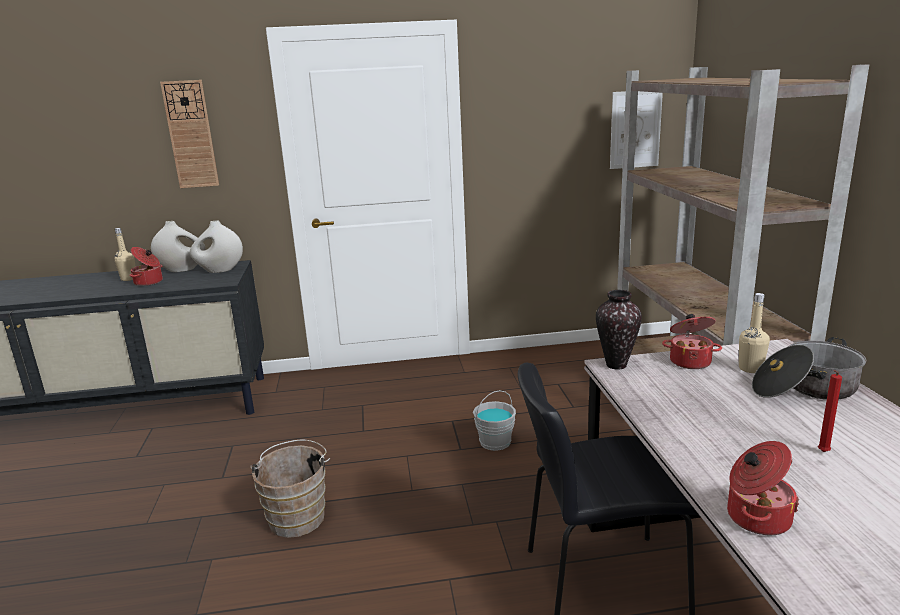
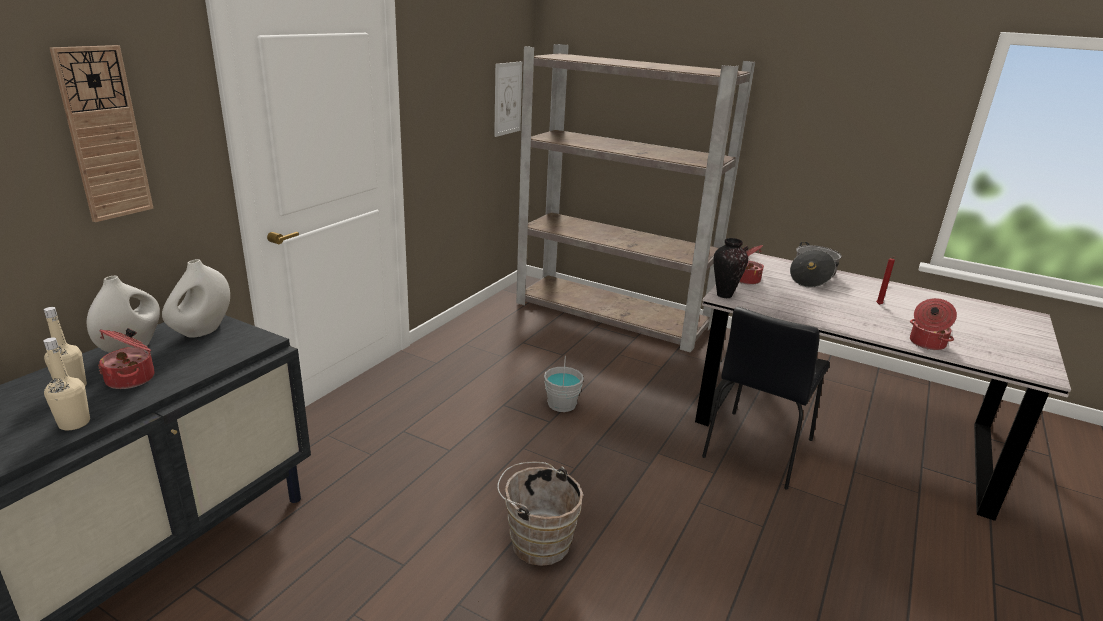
camera: 55 degrees left, 5 degrees up
(750, 369) = (773, 274): beige bottle -> beige bottle (74, 423)

